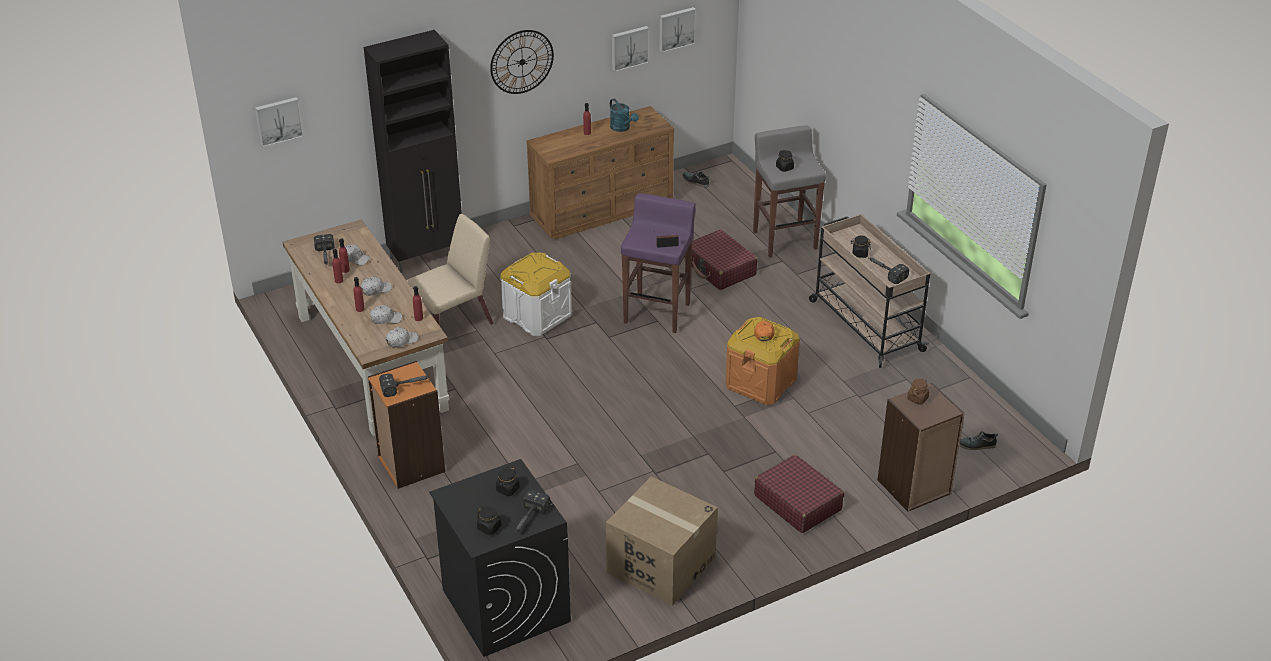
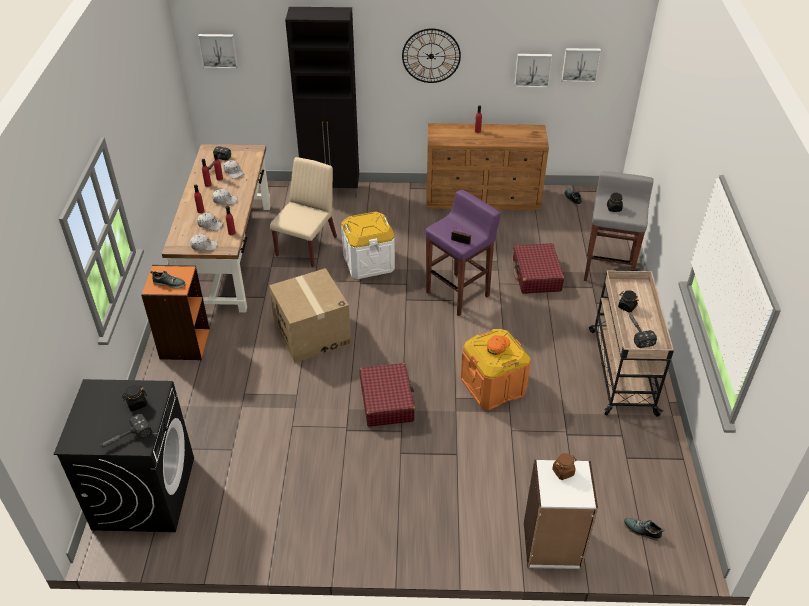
camera: 30 degrees right, 5 degrees up
(406, 386) = (169, 283): hammer -> shoe
(453, 322) = (307, 246): beige chair -> beige chair turned 60 degrees counterclockwise
(489, 528) = (91, 432): black jar -> none
(622, 128) = (507, 135): turquoise watering can -> none
(660, 565) = (283, 515): cardboard box -> cardboard box (312, 334)
(797, 502) = (438, 511): red suitcase -> red suitcase (387, 401)
(914, 487) = (551, 546): brown bookcase -> white bookcase

